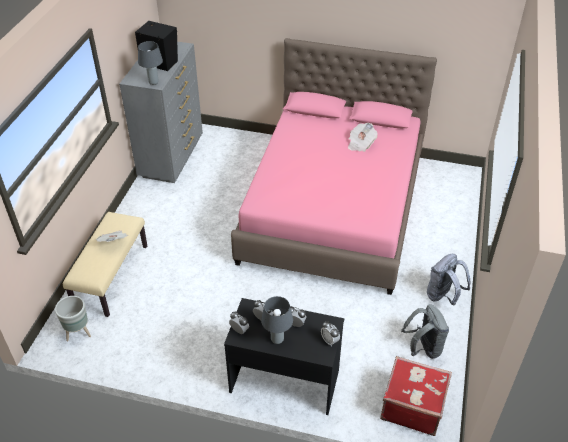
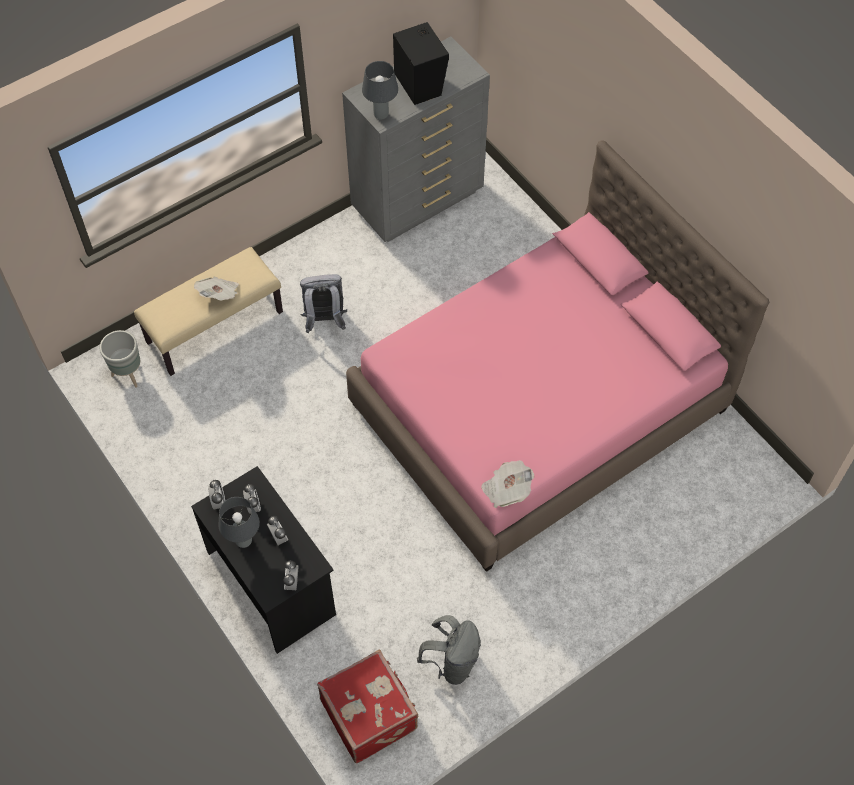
camera: 40 degrees right, 15 degrees up
(360, 144) = (600, 352): newspaper -> newspaper (506, 490)
(443, 296) = (544, 619): grey backpack -> grey backpack (324, 320)

